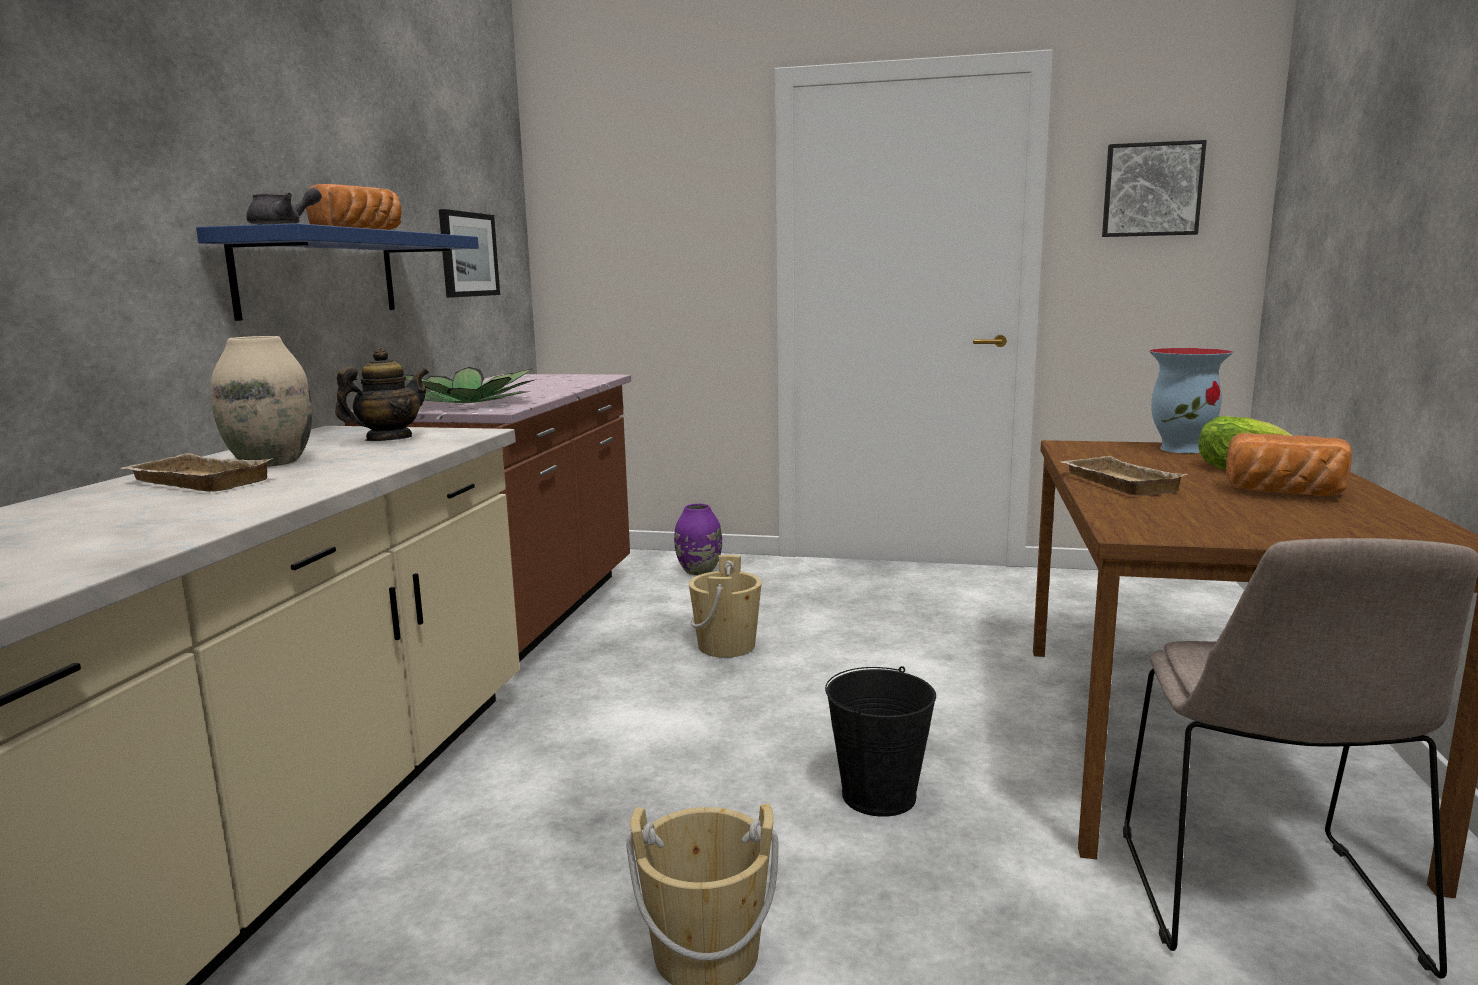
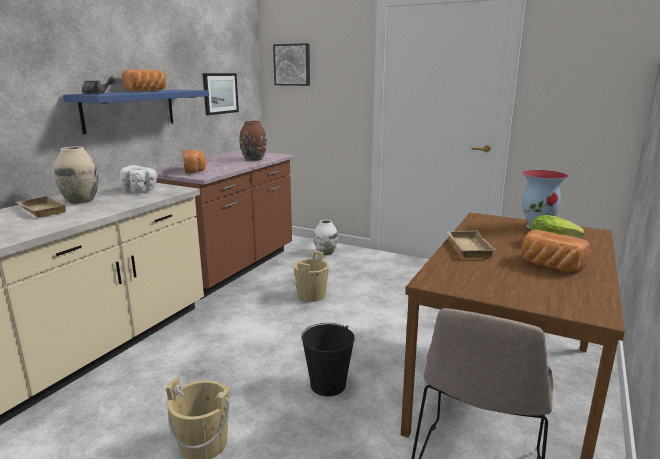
camera: 15 degrees right, 5 degrees up
(388, 439) = (141, 191): teapot -> white bowl
(468, 403) = (195, 170): potted plant -> bread
(562, 383) = (254, 159): none -> brown vase
(699, 571) = (325, 253): purple vase -> white vase
(1151, 190) = (580, 68): picture -> picture (292, 65)

